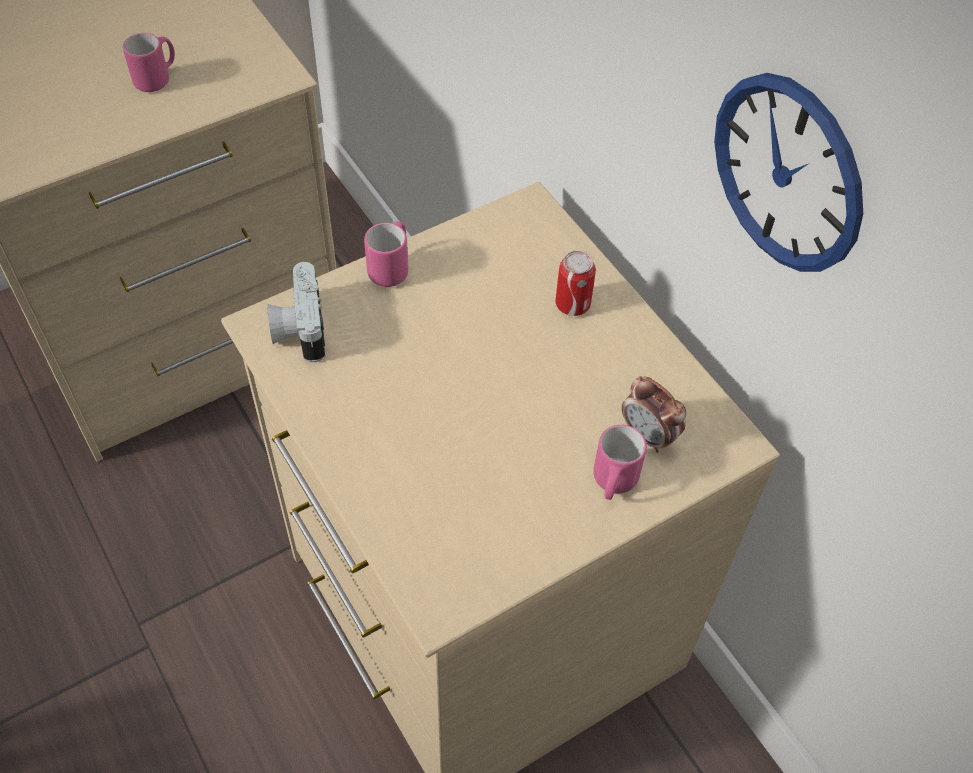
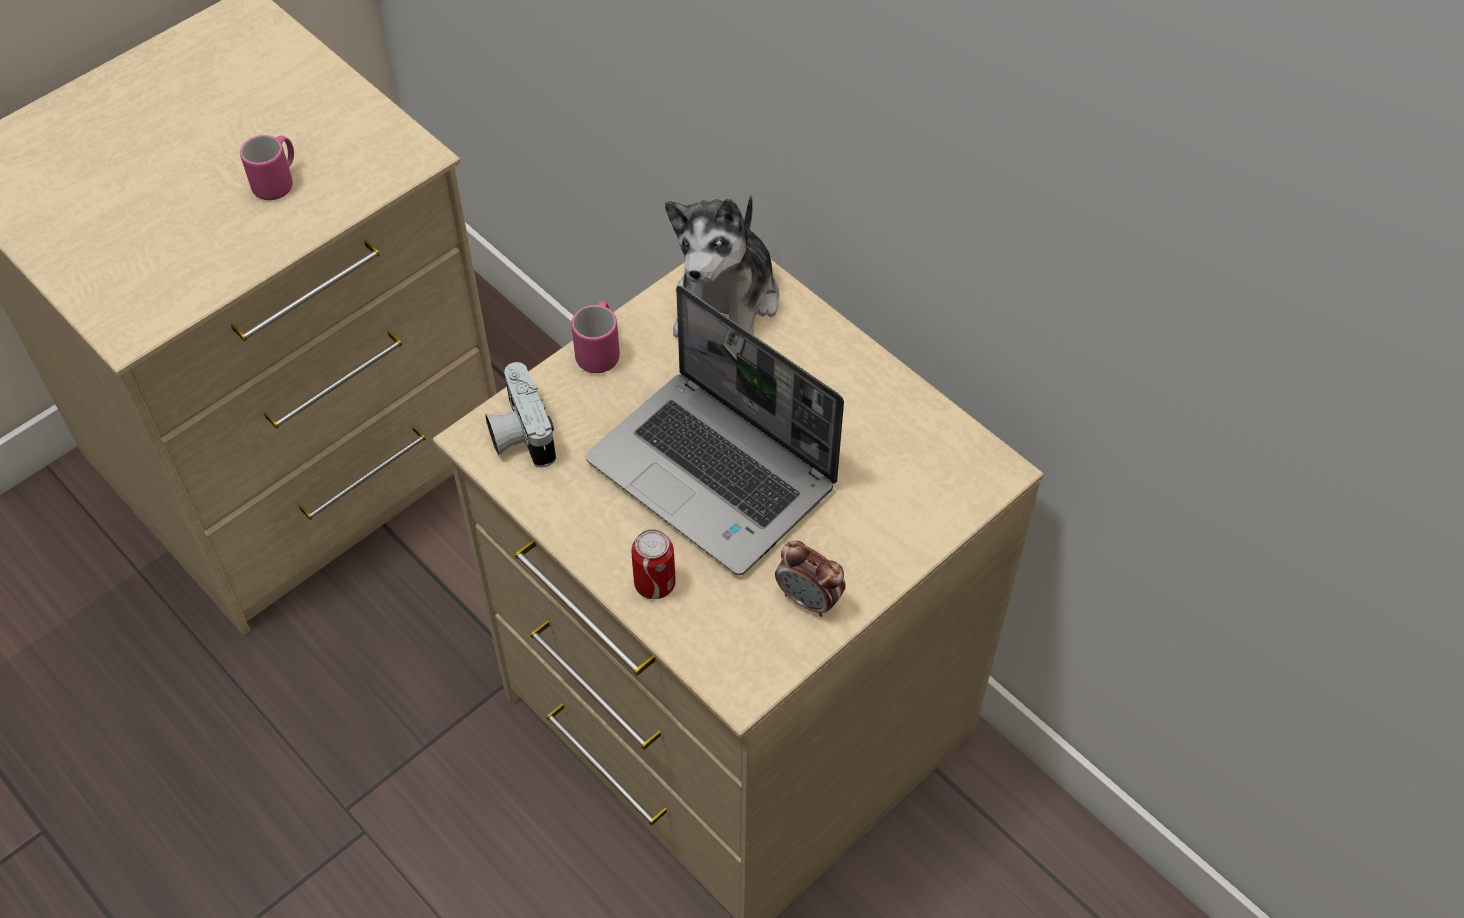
camera: 10 degrees left, 0 degrees up
(467, 398) = (715, 474): none -> laptop
(517, 244) = (727, 302): none -> plush toy
(572, 304) = (800, 357): can -> can (654, 583)
(613, 483) = (884, 533): pink mug -> none
(648, 436) = (909, 479): alarm clock -> alarm clock (809, 600)
(787, 174) = (1006, 200): wall clock -> none

